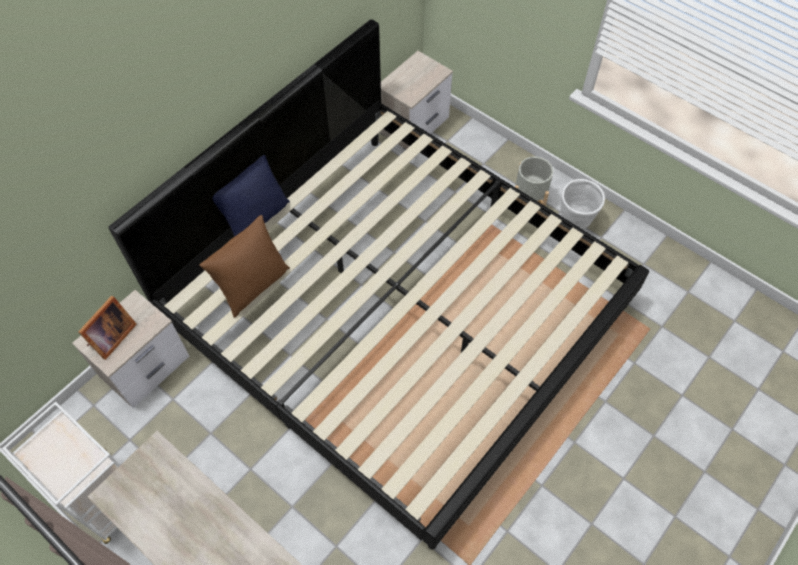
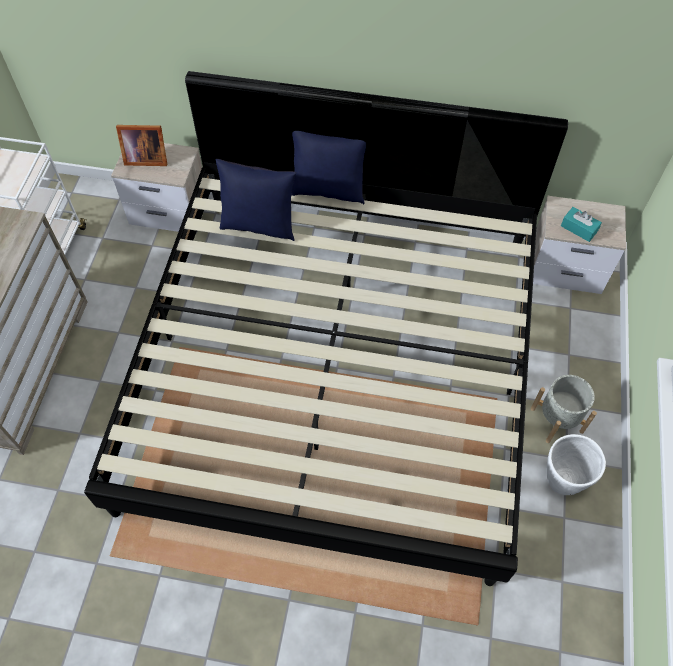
camera: 60 degrees right, 0 degrees up
(253, 286) = (259, 225): brown pillow -> blue pillow
(418, 85) = (579, 228): none -> turquoise tissue box

